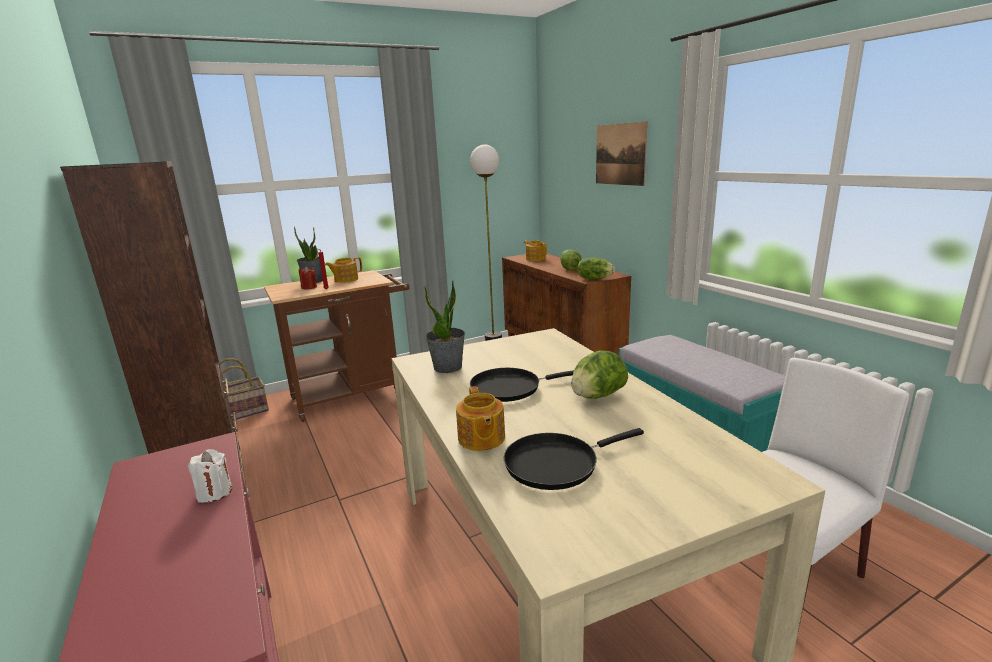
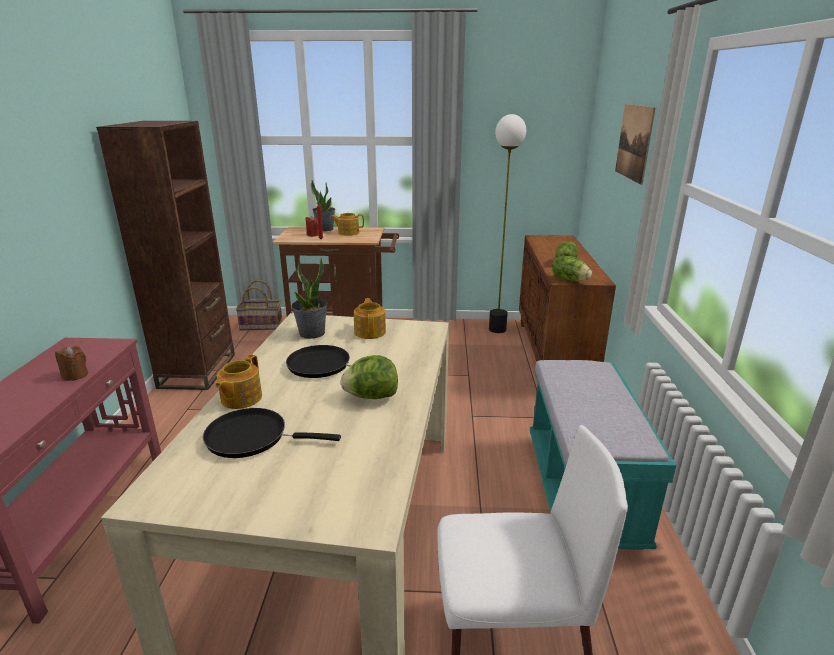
camera: 30 degrees right, 5 degrees up
(214, 492) = (75, 375): white candle -> brown candle
(535, 259) = (552, 243): teapot -> teapot (370, 332)

